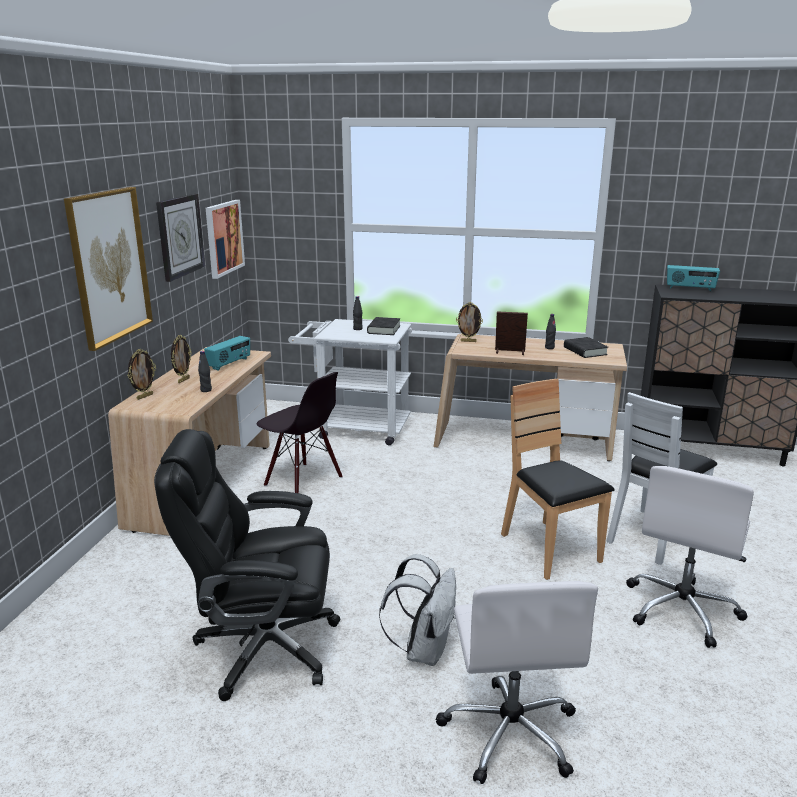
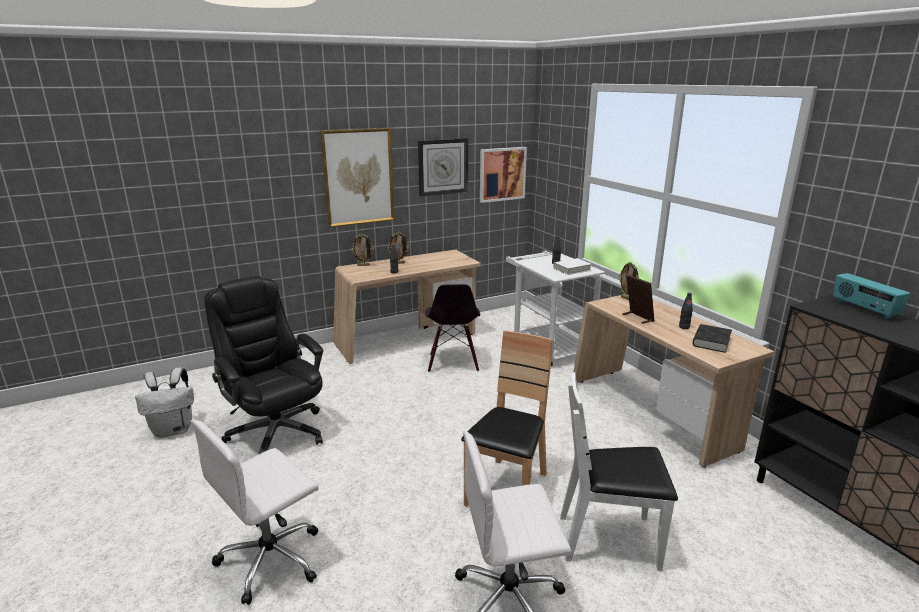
camera: 50 degrees right, 0 degrees up
(230, 364) = (441, 262): radio -> none
(384, 329) = (571, 269): black book -> white book
(424, 650) = (325, 486): white backpack -> white backpack (174, 429)

